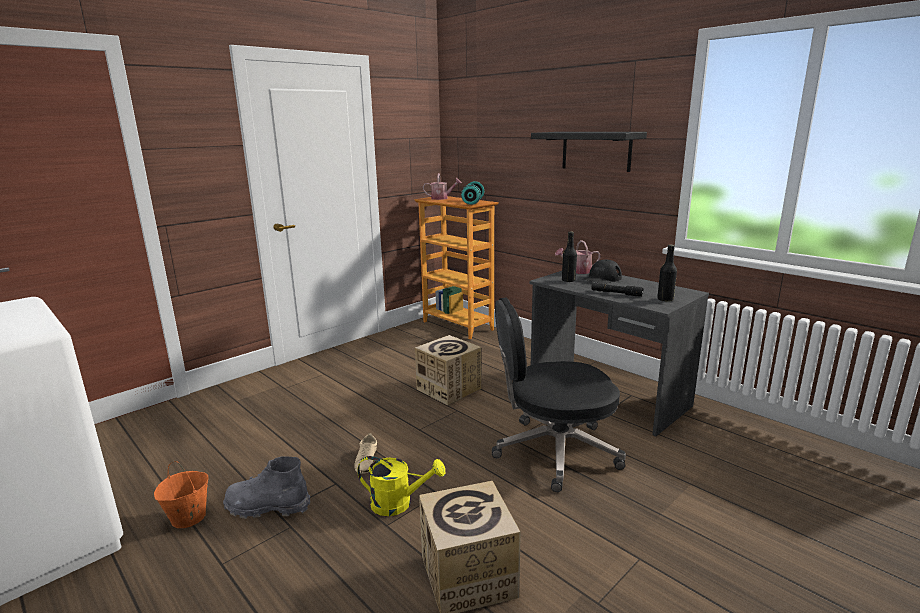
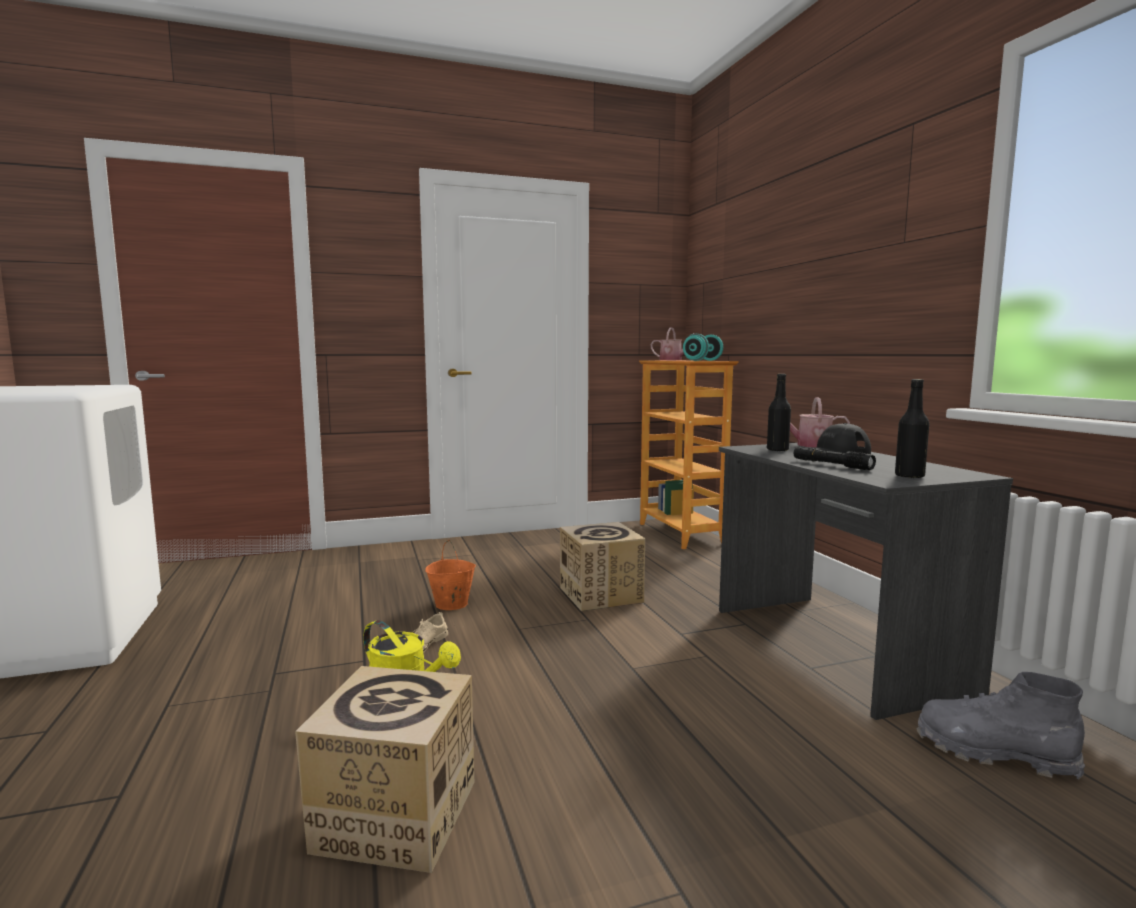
camera: 25 degrees right, 10 degrees down
(188, 518) = (193, 653): orange bucket -> orange bucket (451, 604)
(268, 507) = (272, 664): grey boot -> grey boot (993, 752)
(553, 451) = (677, 697): black office chair -> none
(596, 151) = (858, 269): black shelf -> none

